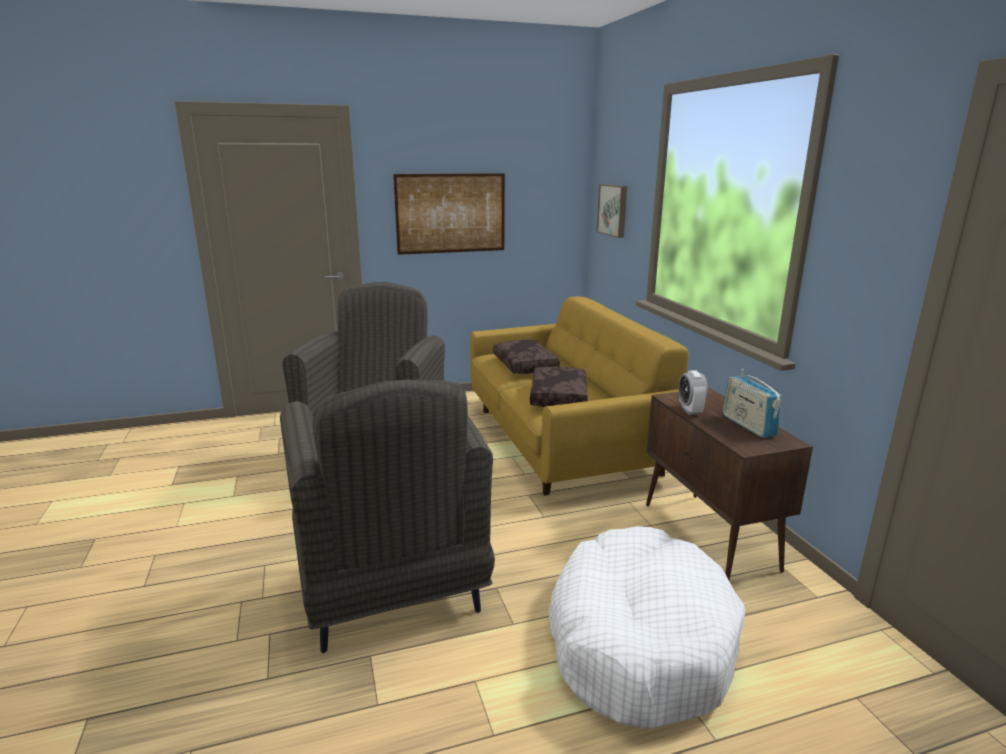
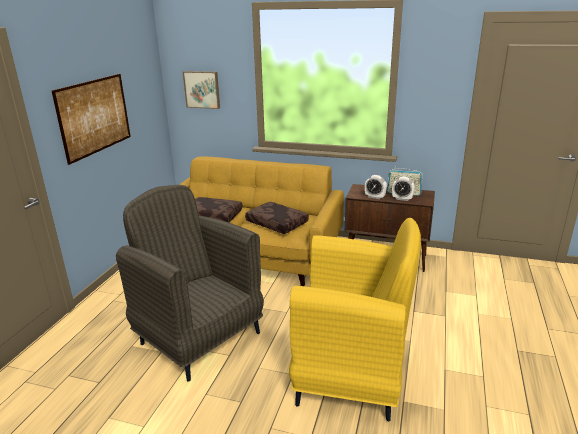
camera: 55 degrees left, 5 degrees up
(391, 592) = (351, 375): grey armchair -> yellow armchair
(639, 640) = (445, 310): white dog bed -> none
(722, 429) = (402, 199): none -> alarm clock

